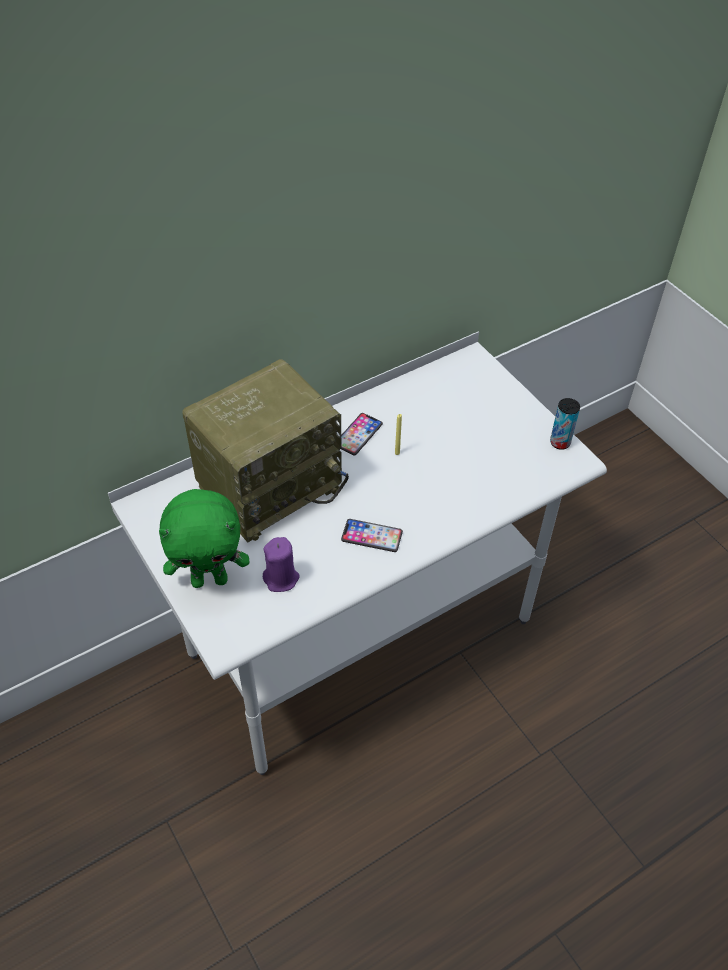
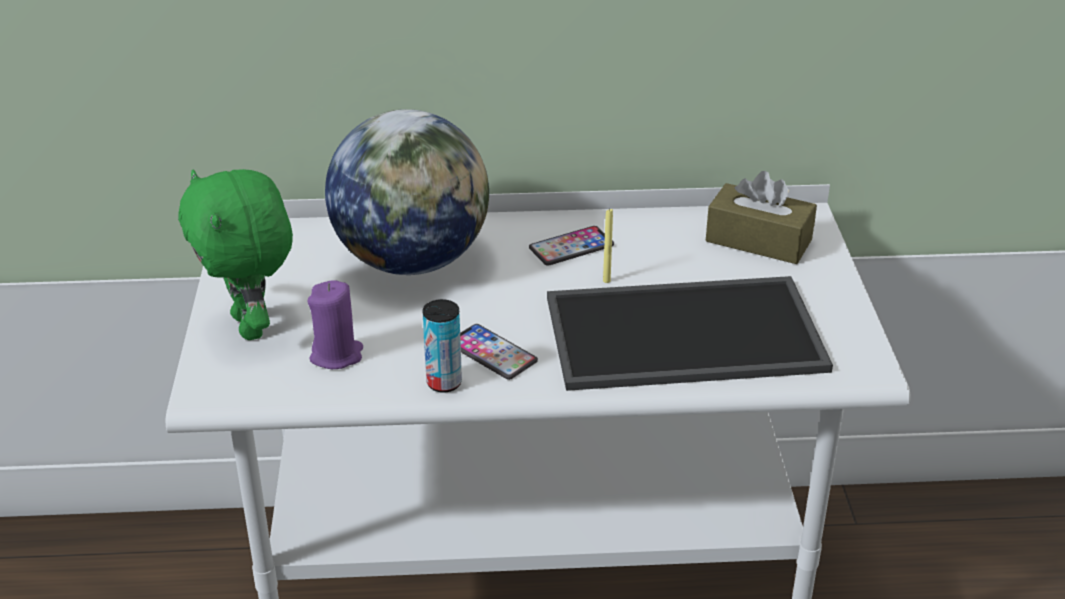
camera: 30 degrees right, 15 degrees down
(210, 579) = (252, 326): green plush toy -> green plush toy turned 45 degrees clockwise
(270, 485) = (412, 261): radio -> globe
(460, 387) = (758, 240): none -> brown tissue box
(467, 473) = (686, 331): none -> tray
(560, 442) = (857, 342): can -> can (444, 383)

